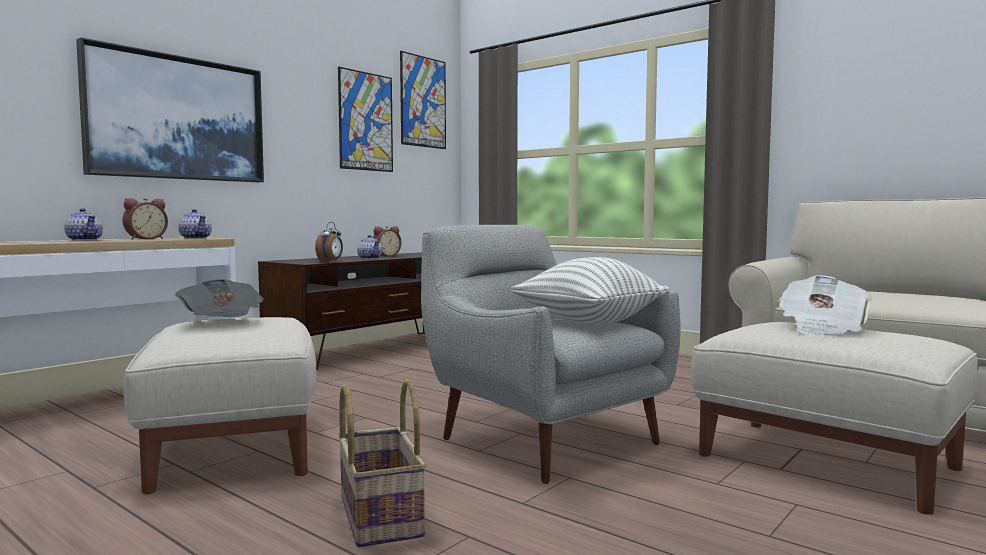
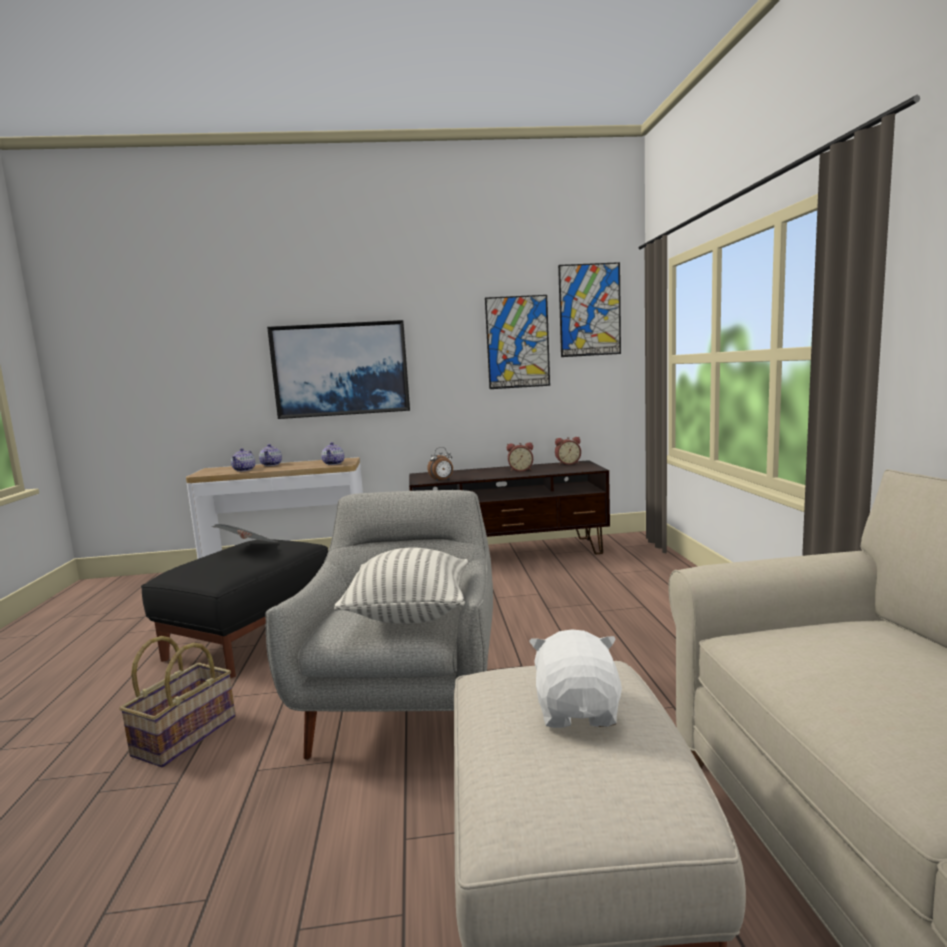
camera: 45 degrees right, 5 degrees up
(145, 239) = (305, 464): alarm clock -> alarm clock (567, 463)
(234, 447) = (252, 637): beige ottoman -> black ottoman
(370, 258) = (489, 475): teapot -> teapot (244, 470)
(822, 329) = (578, 711): newspaper -> white plush toy

